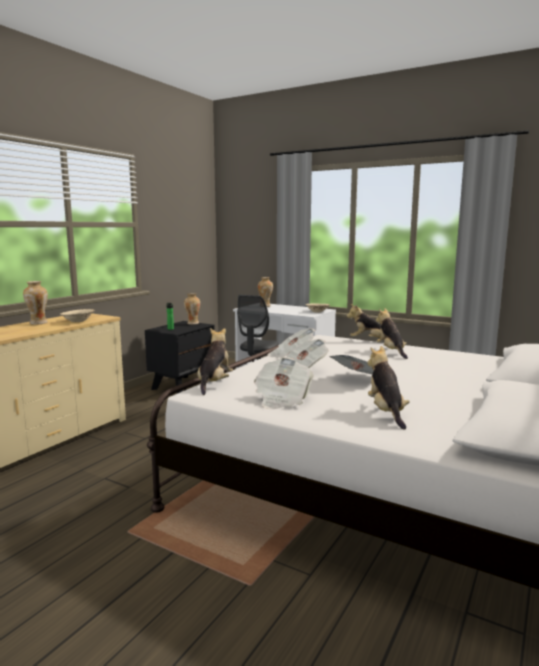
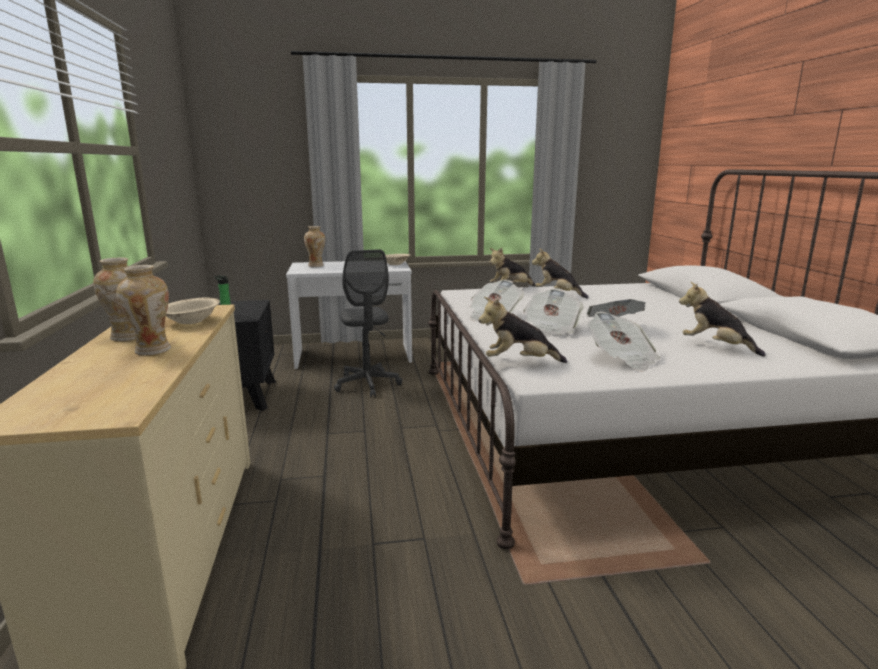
camera: 40 degrees left, 5 degrees up
(192, 323) = (235, 303): vase -> vase (151, 350)
(214, 383) = (519, 362): plush toy -> plush toy turned 60 degrees counterclockwise

